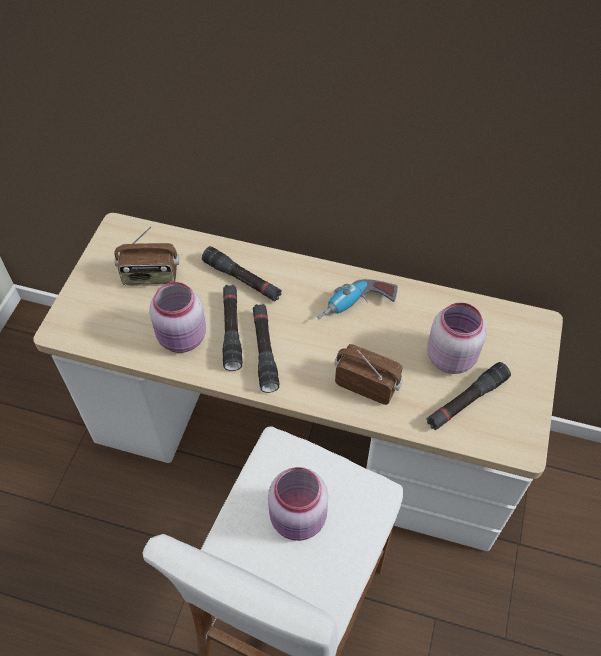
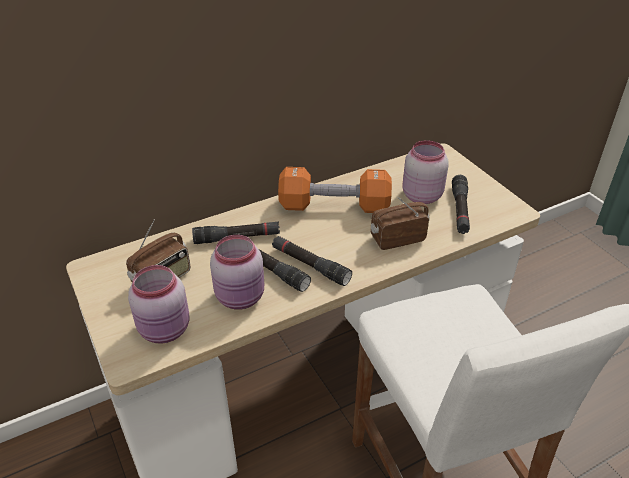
camera: 45 degrees left, 15 degrees down
(298, 519) = (457, 343): pink jar -> pink jar (166, 330)
(356, 308) = (334, 206): power drill -> orange dumbbell

